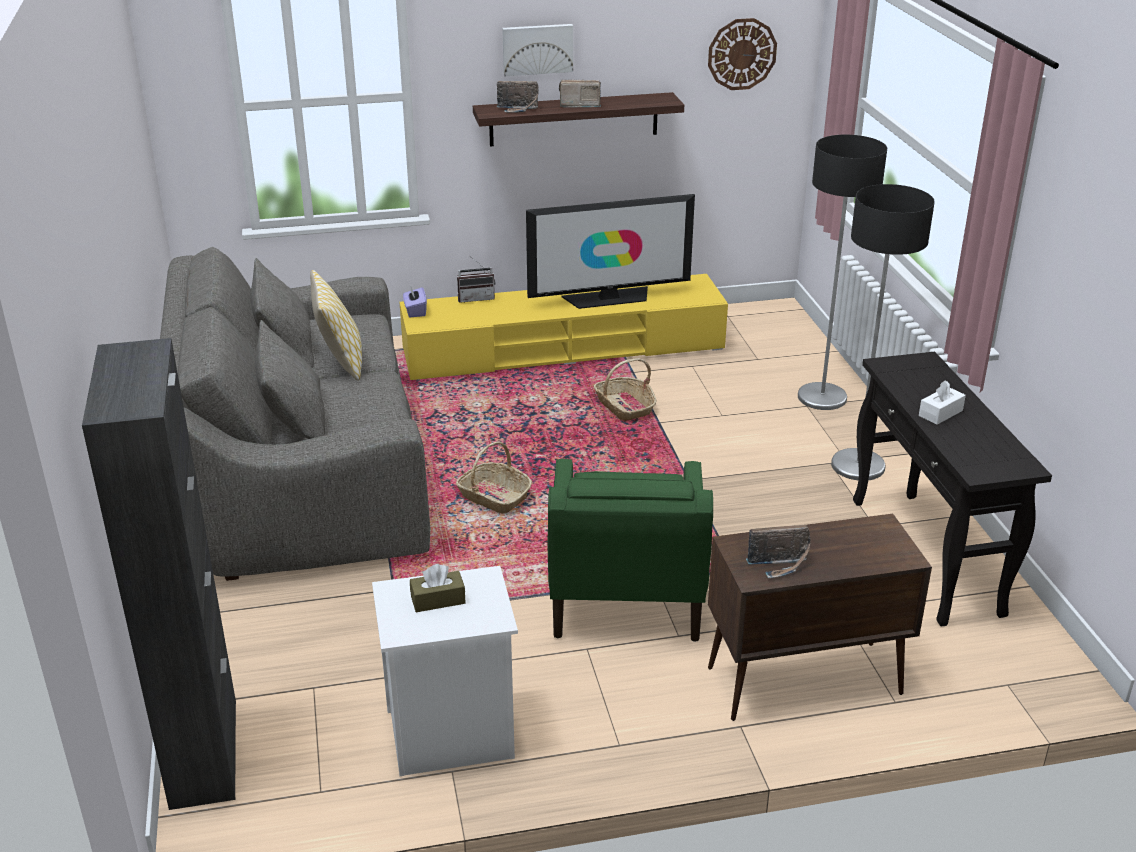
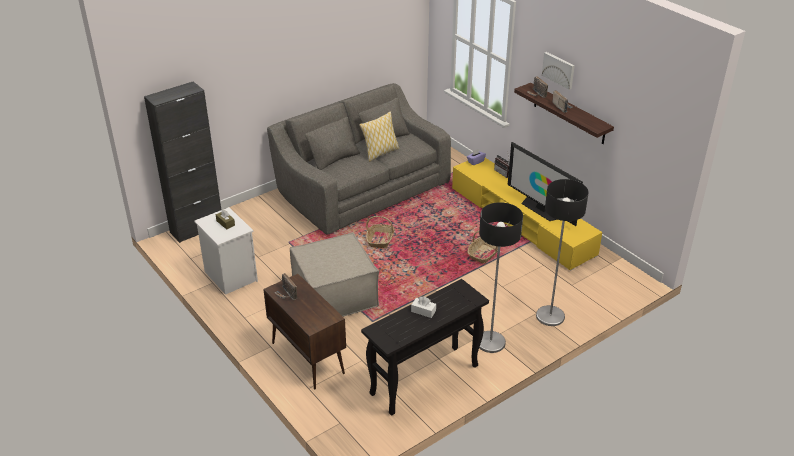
camera: 65 degrees right, 5 degrees up
(625, 596) = (334, 294): green armchair -> beige ottoman
(742, 54) = (649, 125): wall clock -> none

